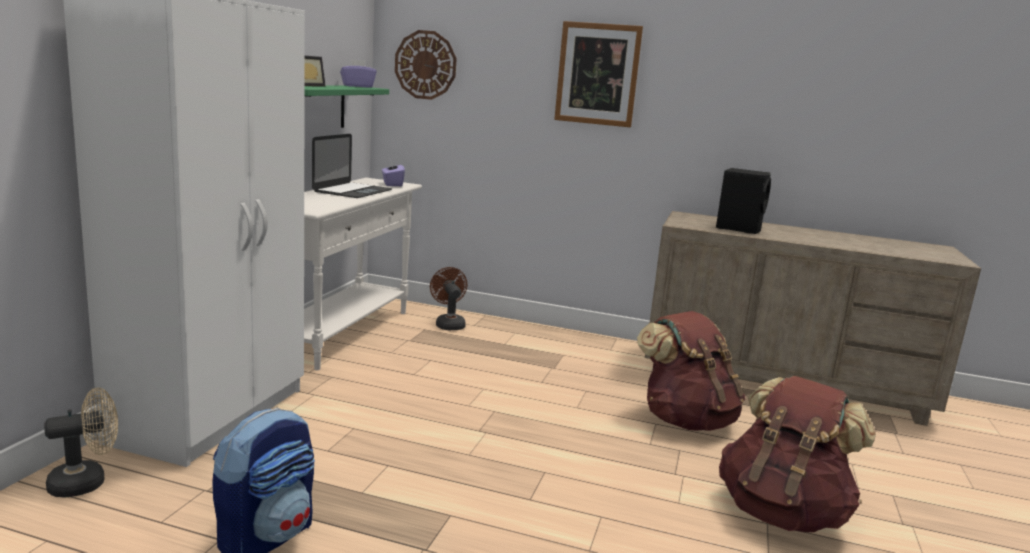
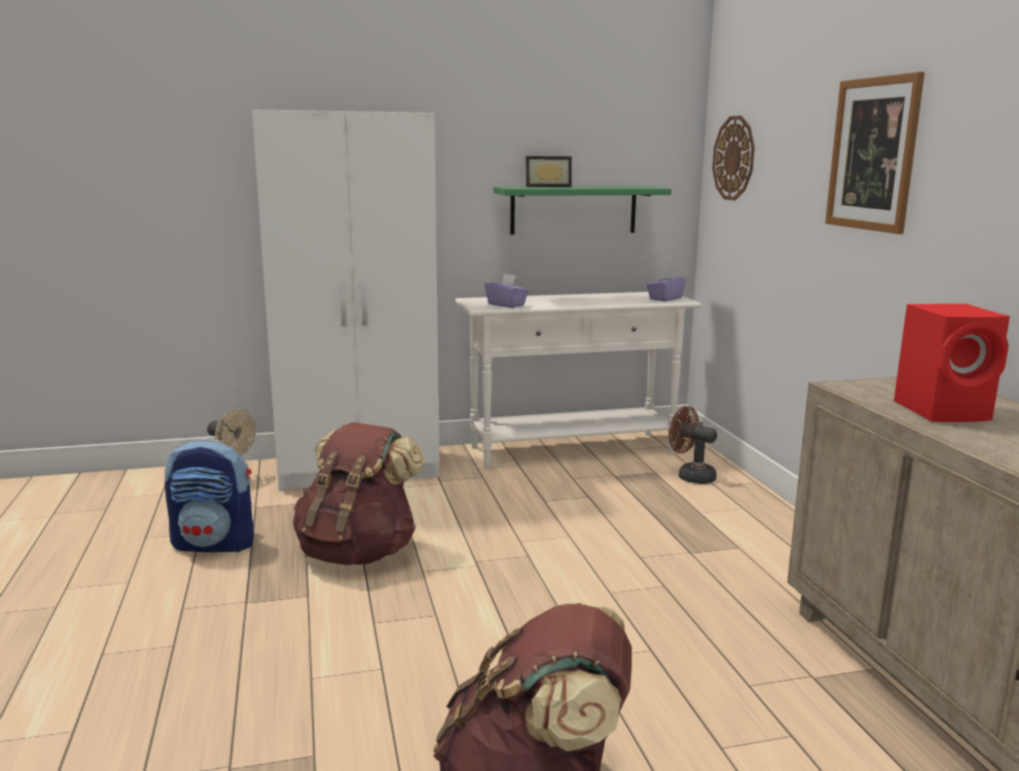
camera: 60 degrees right, 0 degrees up
(352, 191) = (594, 299): laptop -> none
(357, 86) = (639, 187): purple tissue box -> purple tissue box (506, 305)
(448, 324) = (690, 476): brown fan -> brown fan turned 90 degrees counterclockwise
(685, 420) = (697, 668): brown backpack -> brown backpack (358, 552)
(739, 228) = (944, 411): black speaker -> red speaker

